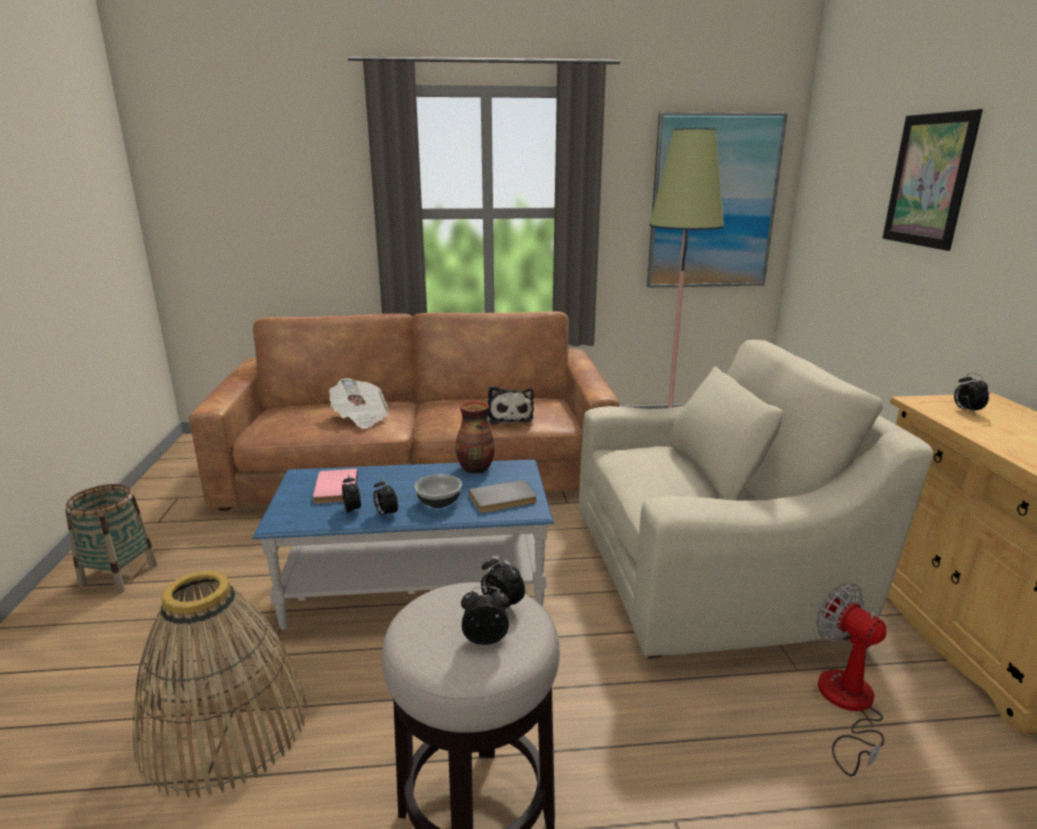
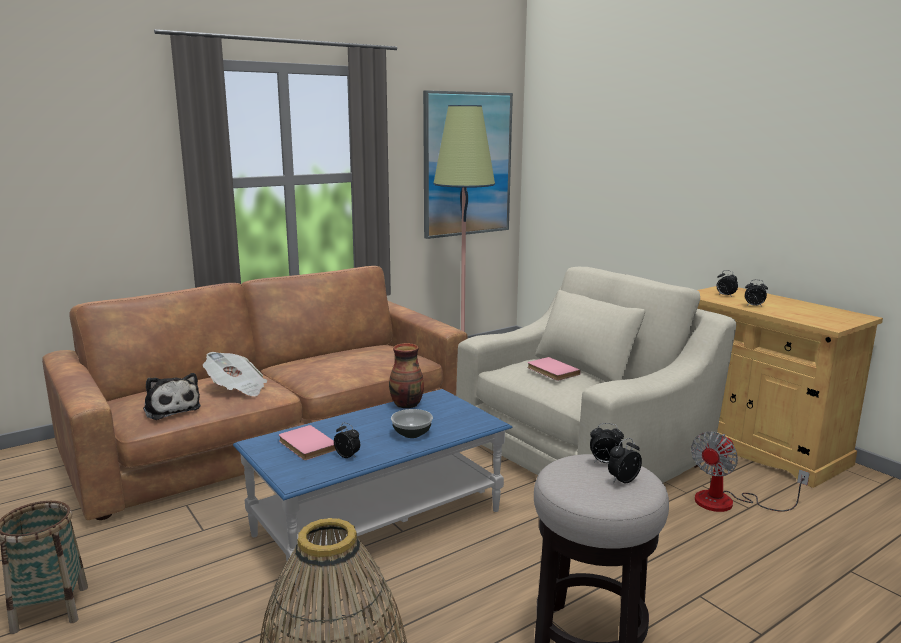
camera: 30 degrees left, 5 degrees down
(386, 514) = (380, 452): alarm clock -> alarm clock (754, 306)
(503, 500) = (459, 420): grey book -> none
(509, 417) = (376, 363): plush toy -> plush toy (171, 408)
(659, 466) = (551, 371): none -> pink book
(847, 706) = (728, 502): fan -> fan turned 75 degrees counterclockwise
(929, 180) = (646, 145): picture -> none

